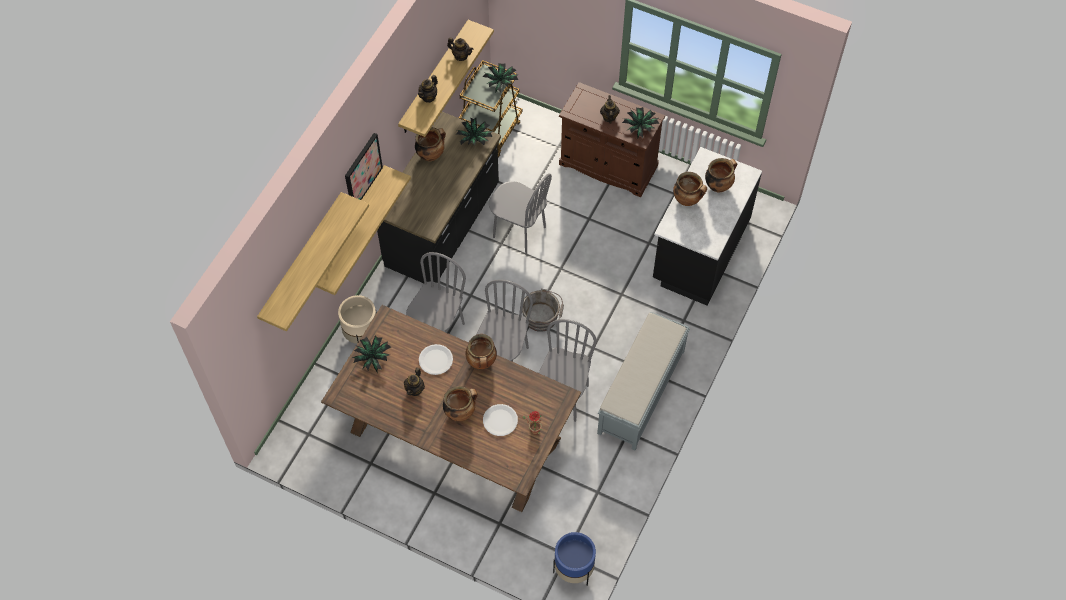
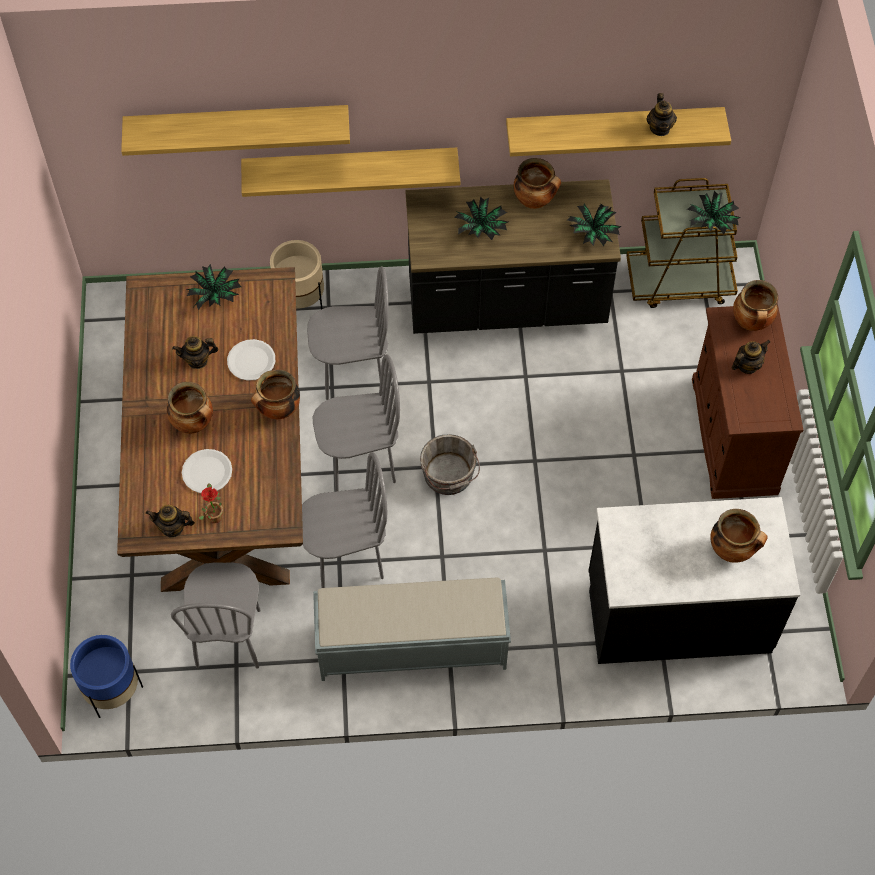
camera: 60 degrees right, 0 degrees up
(362, 170) = (404, 115): picture -> none
(428, 97) = (570, 128): teapot -> teapot (173, 528)
(519, 232) = (556, 387): grey chair -> grey chair (229, 638)
(640, 127) = (759, 410): potted plant -> potted plant (481, 229)
(687, 200) = (680, 522): cooking pot -> cooking pot (752, 323)

